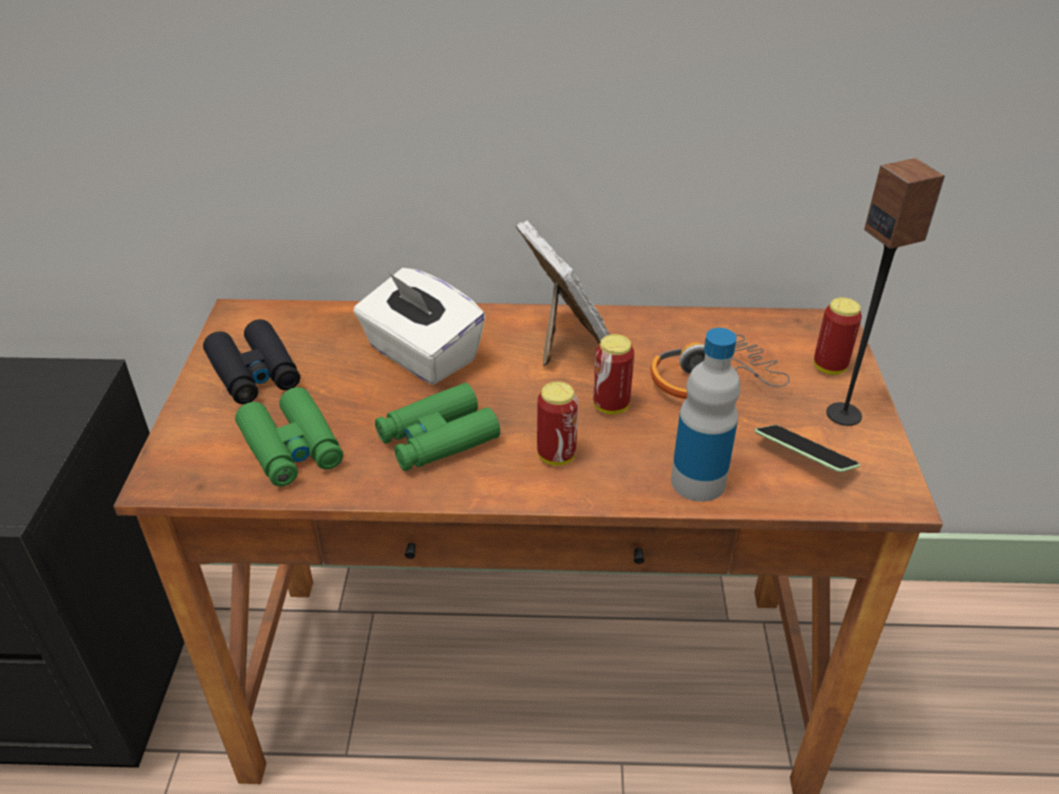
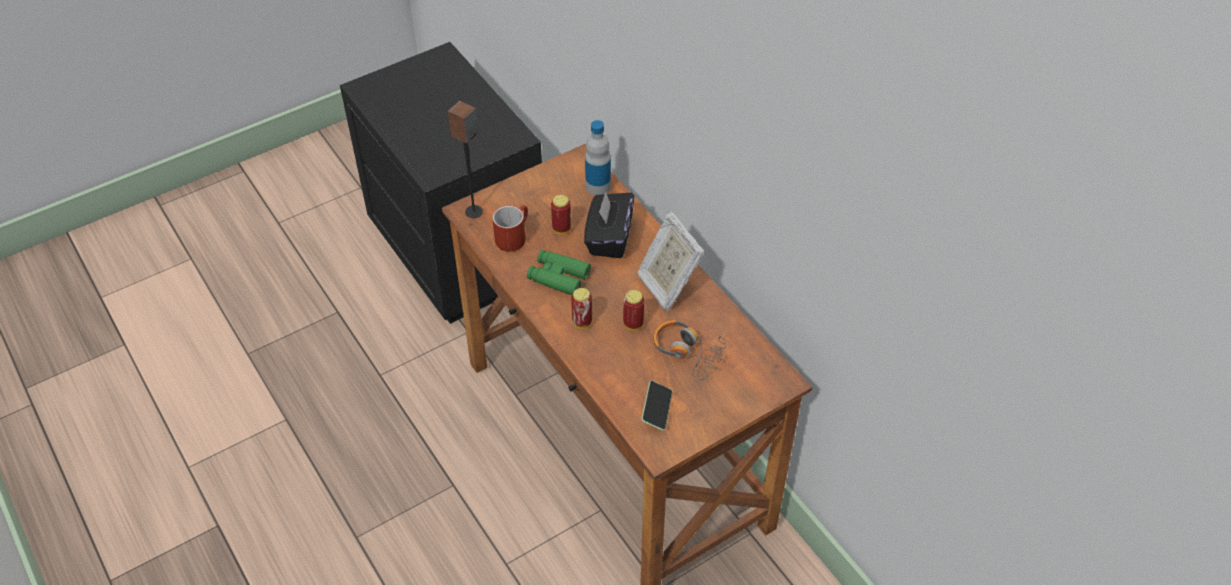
camera: 55 degrees right, 10 degrees up
(255, 373) = (546, 192): black binoculars -> none
(292, 448) = (513, 236): green binoculars -> red mug
(421, 355) = (609, 238): white tissue box -> black tissue box
(568, 343) = (667, 285): picture frame -> picture frame turned 120 degrees clockwise
(698, 482) = (607, 378): bottle -> bottle (598, 186)
(829, 367) = (742, 394): can -> can (561, 228)
(844, 414) = (706, 414): speaker -> speaker (474, 212)

